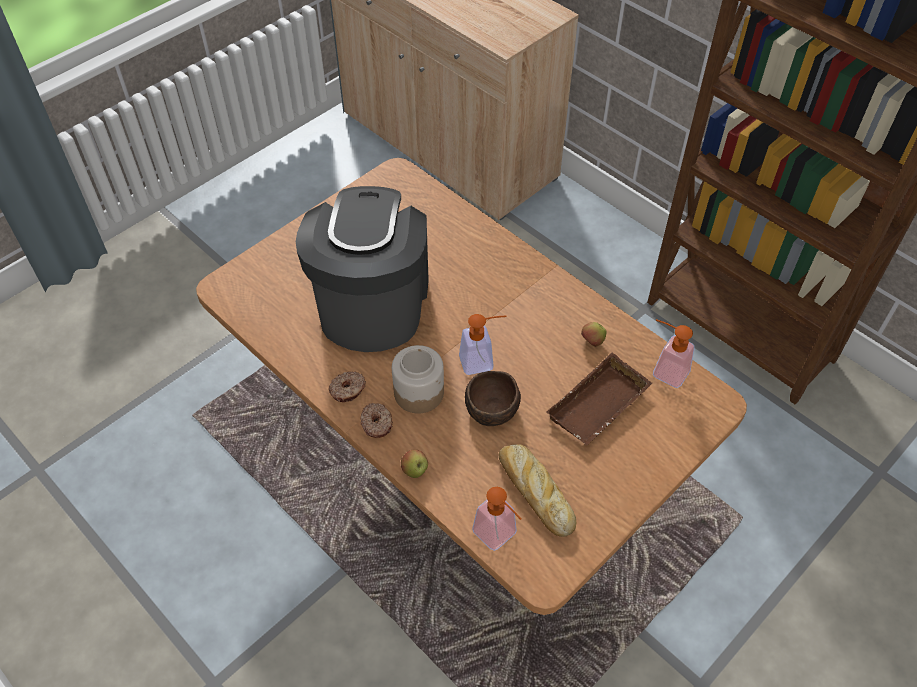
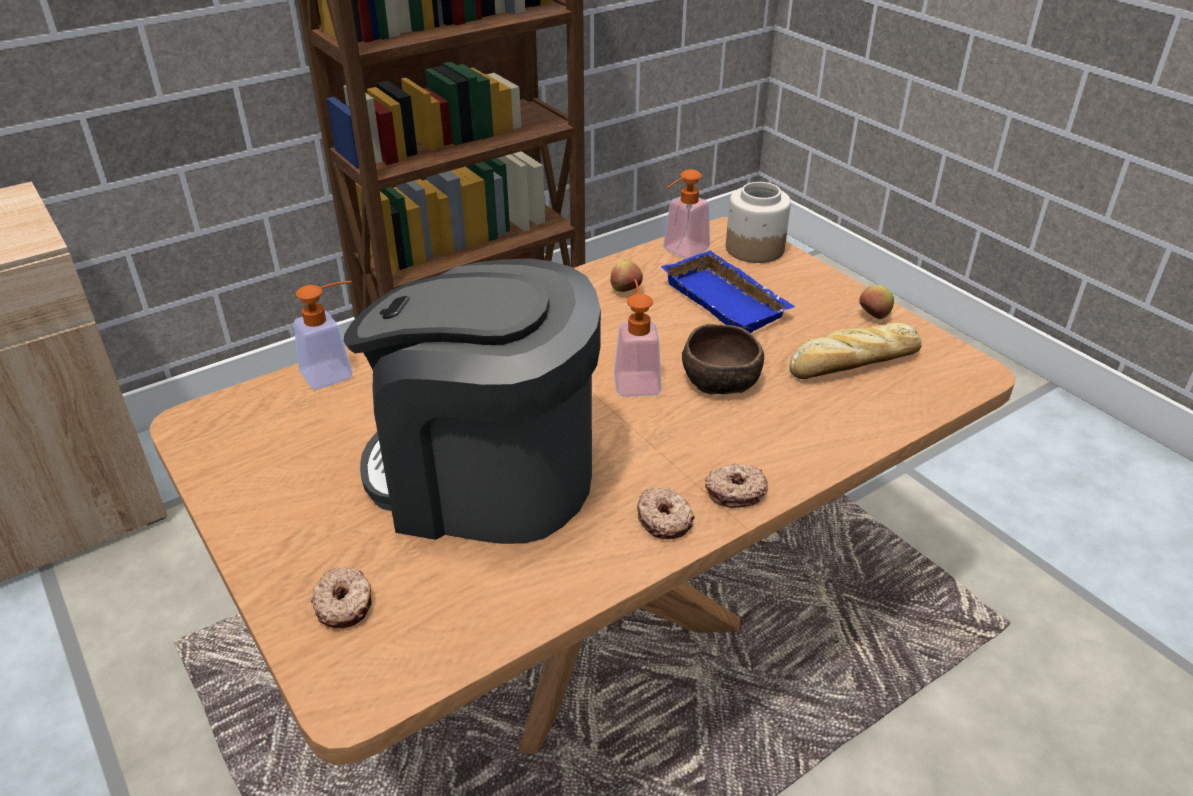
camera: 80 degrees left, 15 degrees down
(274, 270) = (345, 604): none -> donut
(415, 470) = (823, 460): apple -> apple (873, 317)
(419, 392) = (681, 443): jar -> jar (754, 249)
(499, 537) = (922, 398): soap dispenser -> soap dispenser (336, 372)
(599, 407) = (728, 300): brown tray -> blue tray

